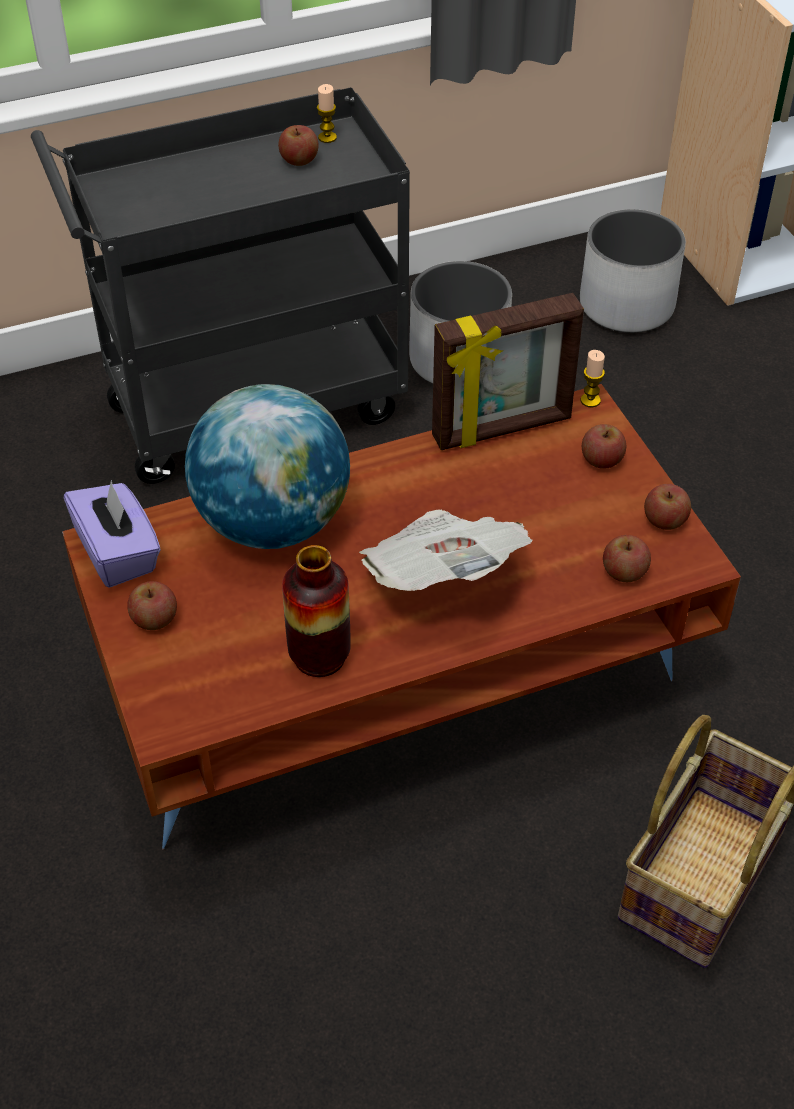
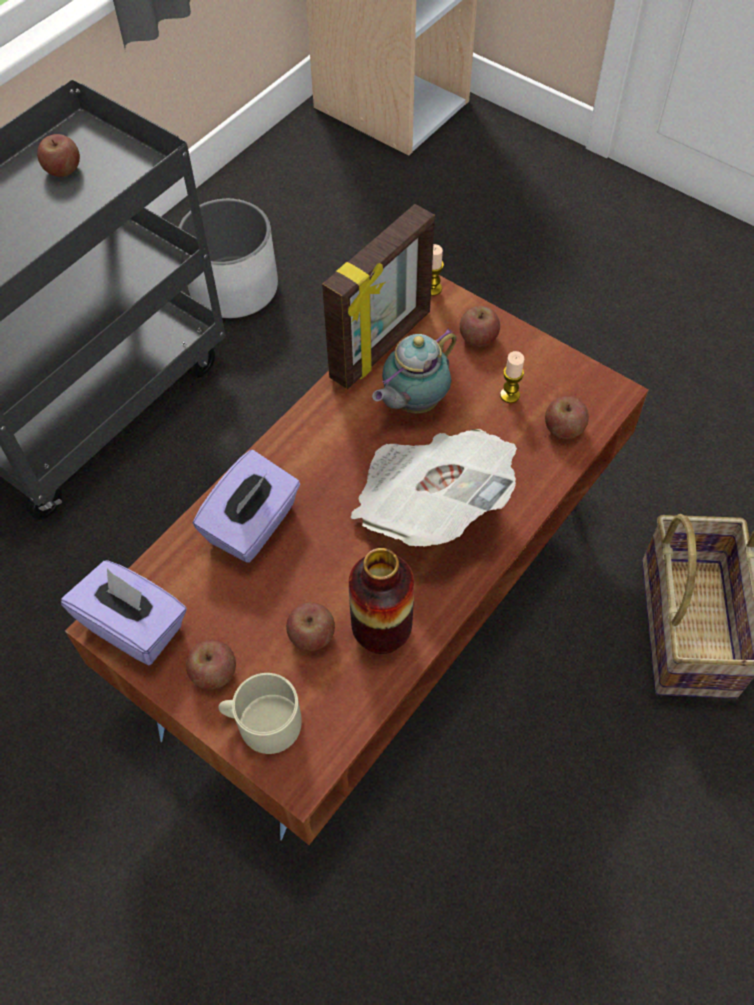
camera: 30 degrees left, 10 degrees up
(164, 675) = (262, 722): none -> beige mug
(273, 522) = (253, 525): globe -> purple tissue box
(327, 137) = (73, 137): candle -> candle (509, 395)
(494, 488) = (413, 403): none -> teapot
(627, 305) = (334, 185): white planter -> none
(664, 520) = (561, 368): apple -> apple (311, 635)

